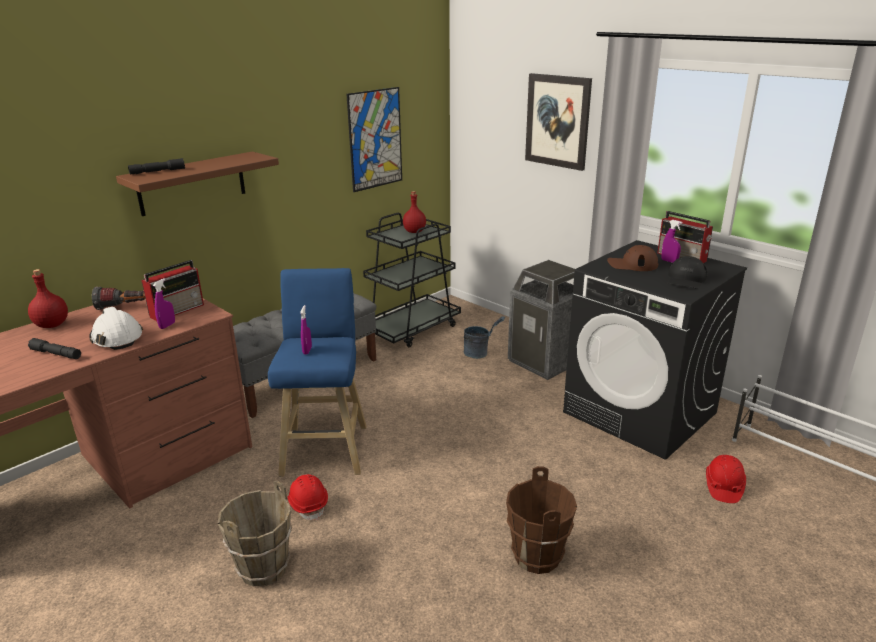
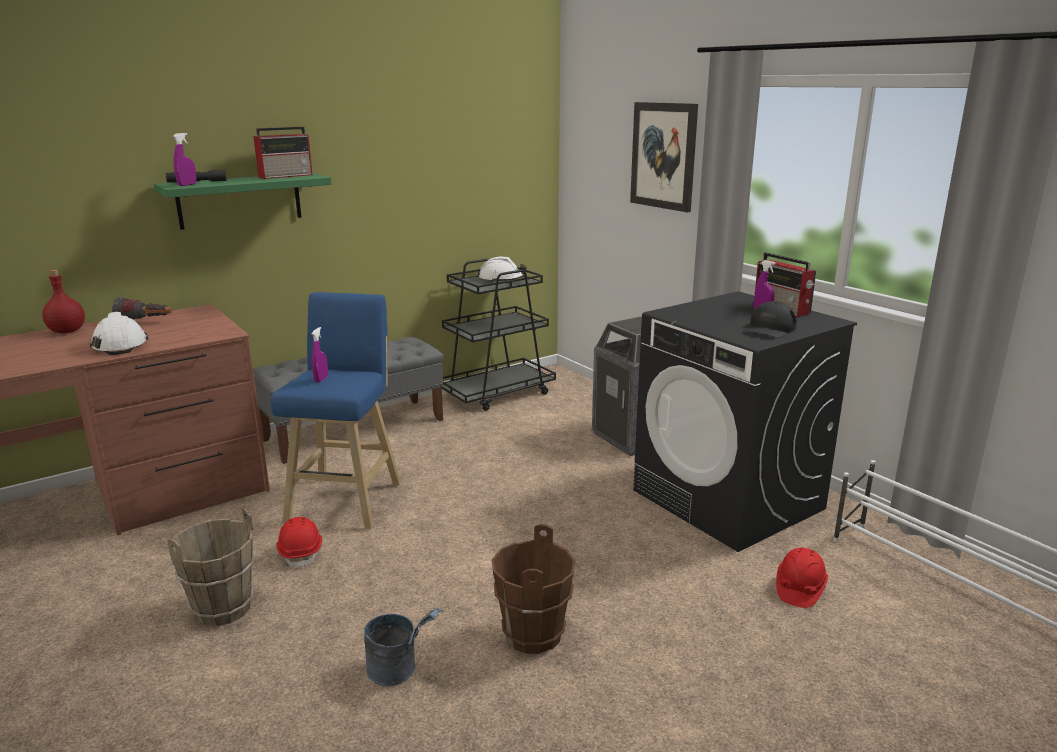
camera: 10 degrees right, 5 degrees down
(56, 354) = (52, 354): black flashlight -> none
(167, 325) = (176, 339): purple spray bottle -> purple spray bottle (187, 185)
(178, 310) = (197, 327): radio -> radio (286, 176)
(192, 183) = (240, 200): brown shelf -> green shelf
(375, 139) = (462, 173): picture -> none
(414, 231) = (502, 279): red bottle -> white hard hat
(480, 353) = (563, 423): grey bucket -> grey bucket (400, 671)
(632, 264) = (714, 312): brown cap -> none

